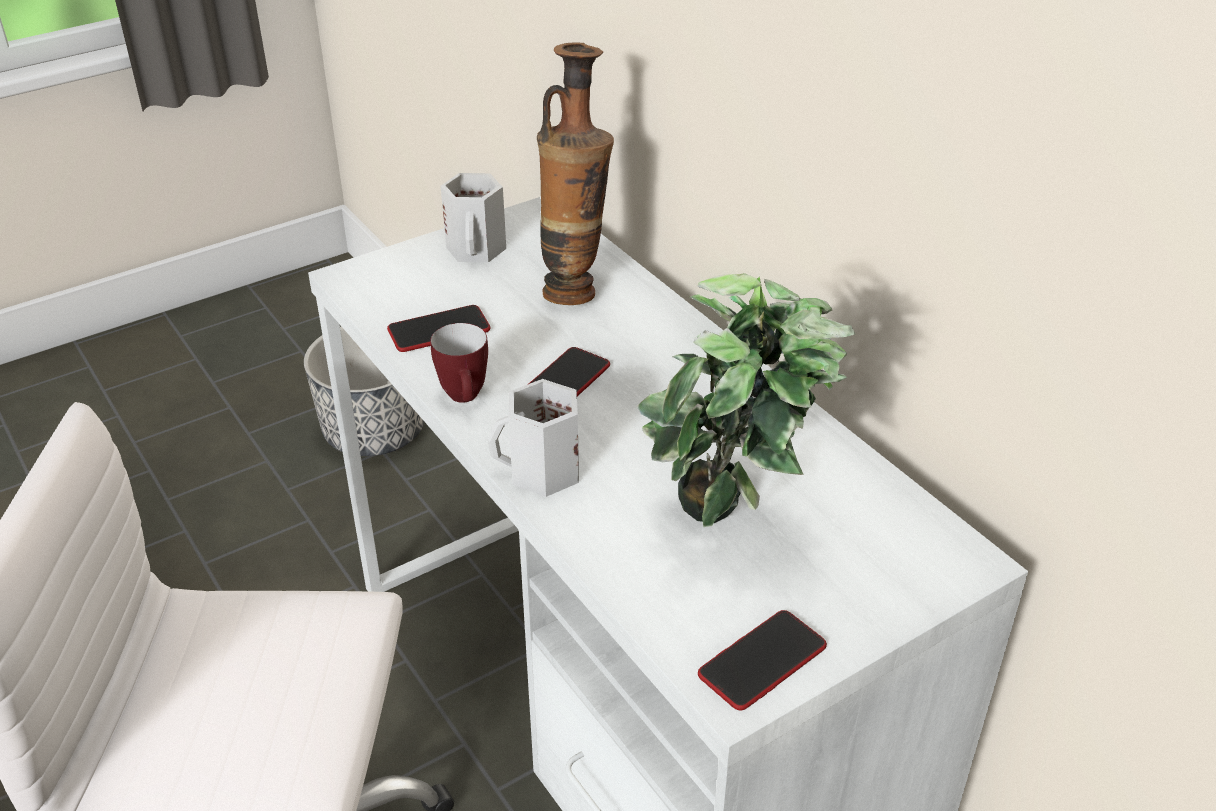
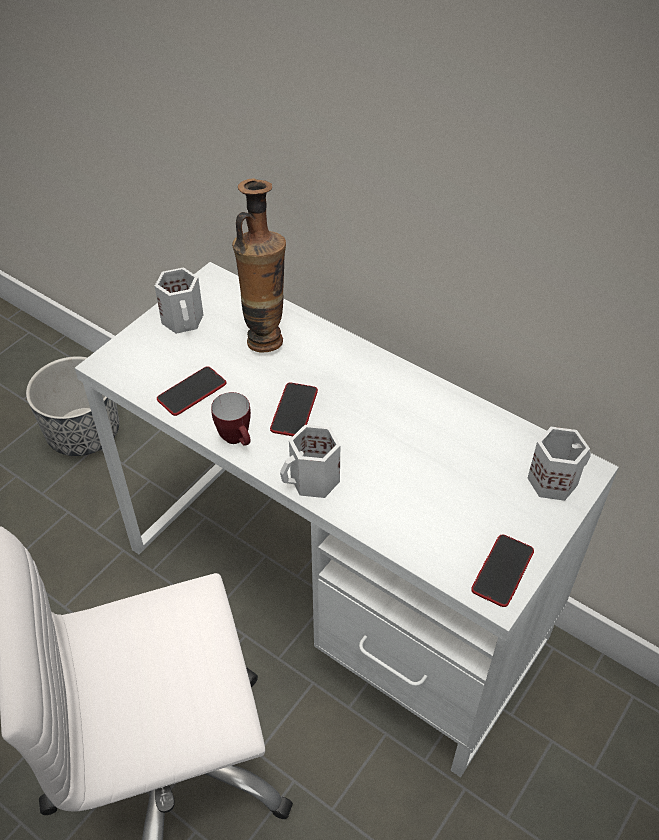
camera: 20 degrees left, 10 degrees up
(731, 532) = (446, 490): potted plant -> none
(909, 561) = (553, 479): none -> white mug

